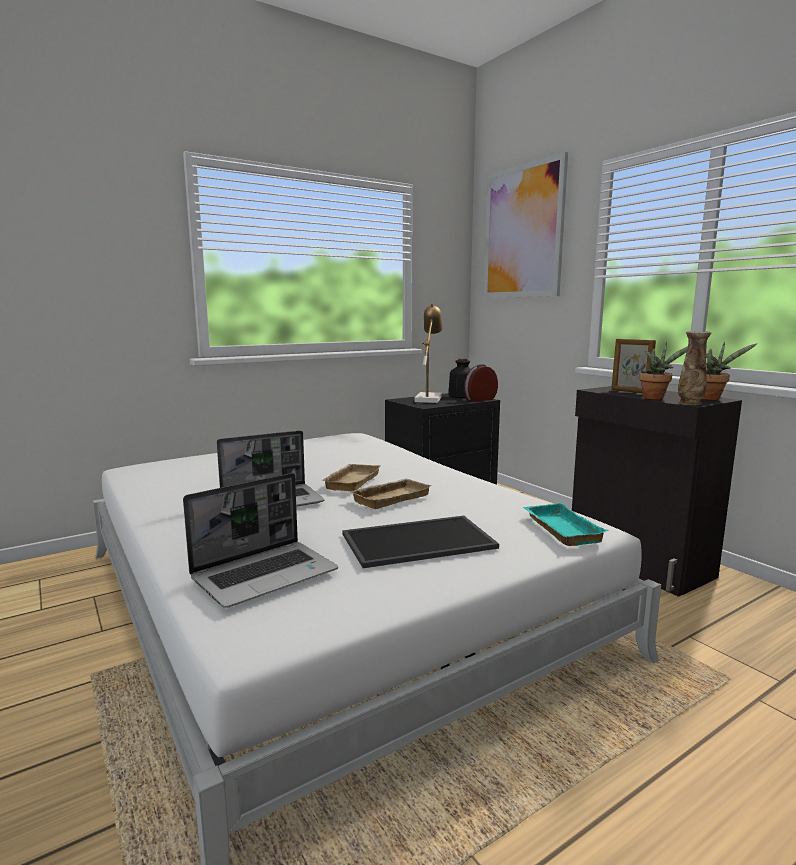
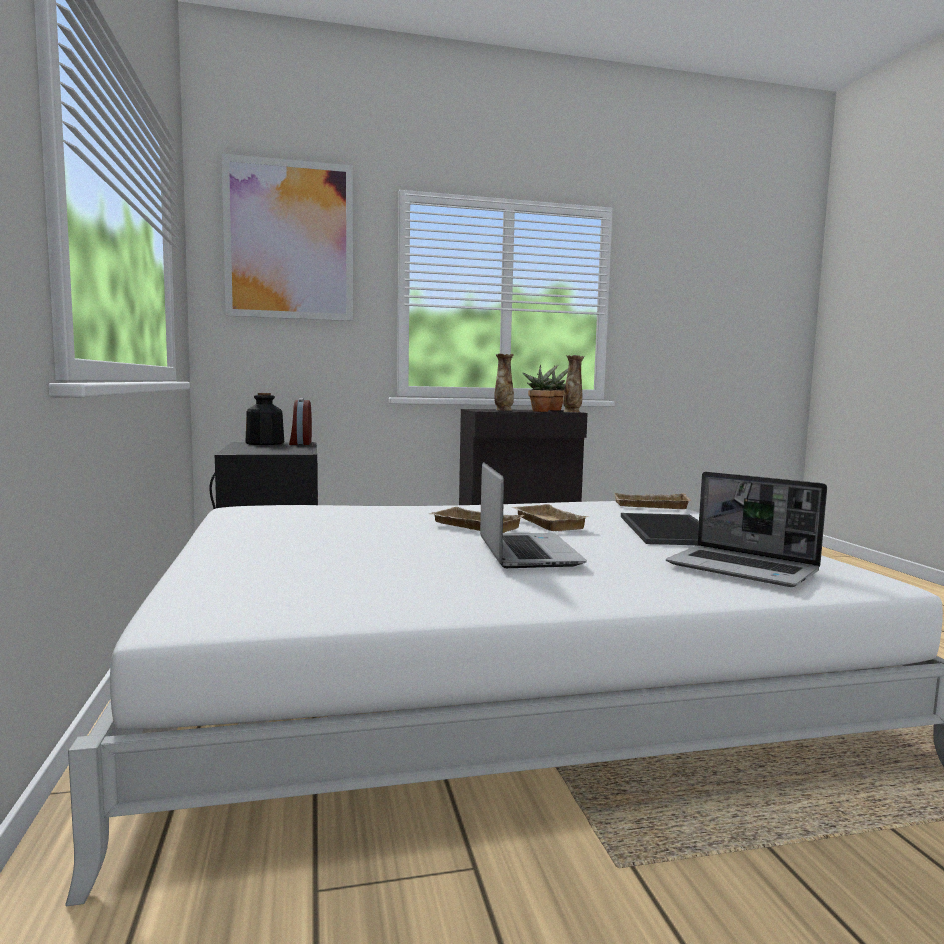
camera: 70 degrees left, 5 degrees down
(266, 574) = (744, 569): laptop -> laptop turned 150 degrees clockwise
(428, 398) = (252, 448): table lamp -> none
(559, 529) = (650, 506): turquoise tray -> beige tray
(630, 391) = (503, 410): picture frame -> vase

